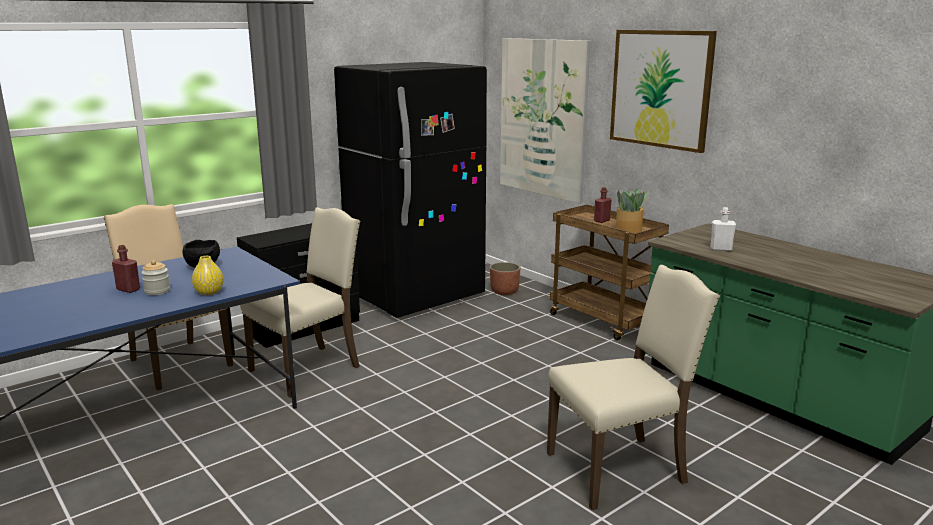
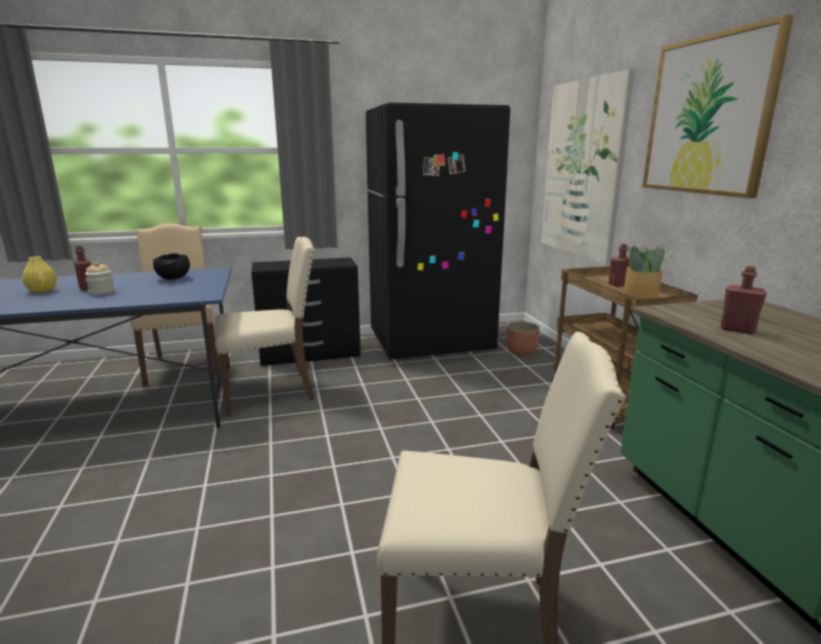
camera: 25 degrees right, 0 degrees up
(209, 292) = (134, 298): yellow vase -> yellow vase (42, 291)
(721, 249) = (737, 329): white bottle -> red bottle

